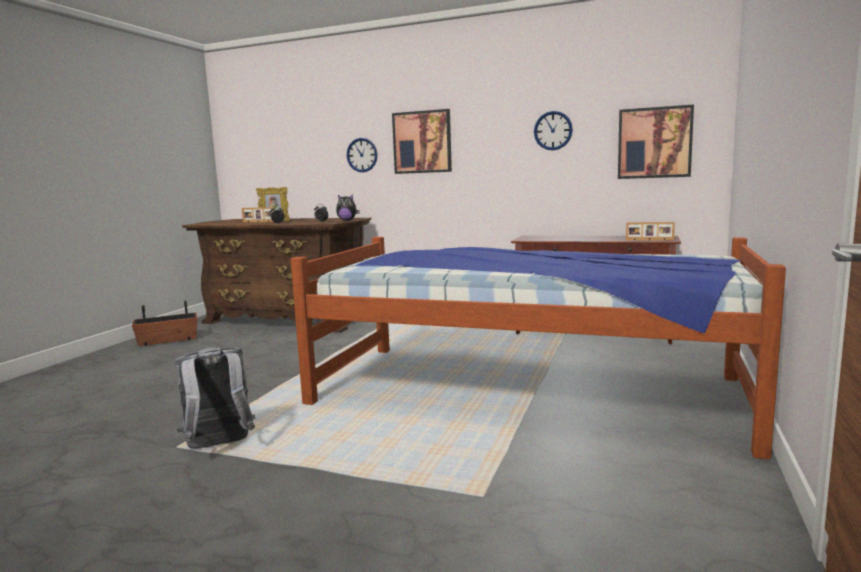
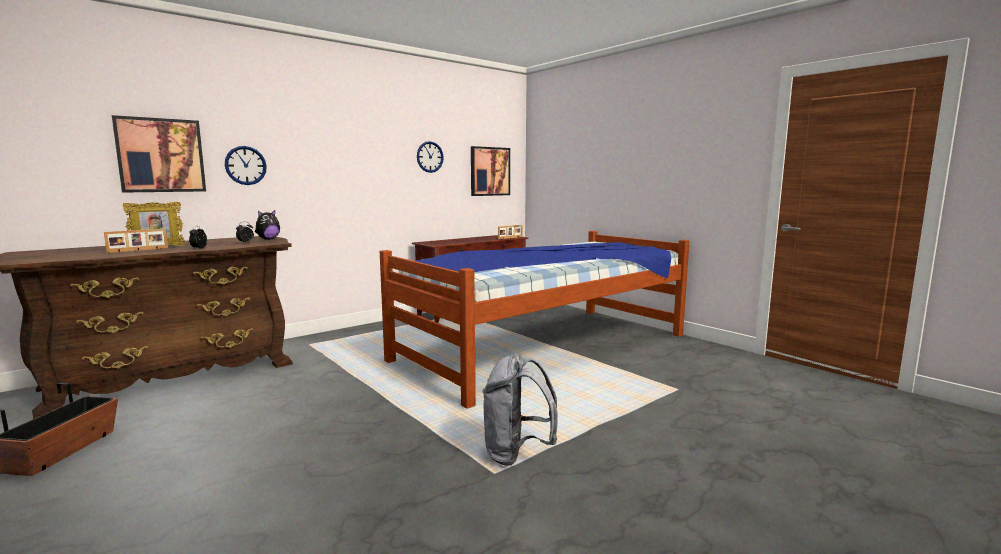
camera: 60 degrees left, 0 degrees up
(422, 142) = (318, 157): picture -> picture (161, 155)

